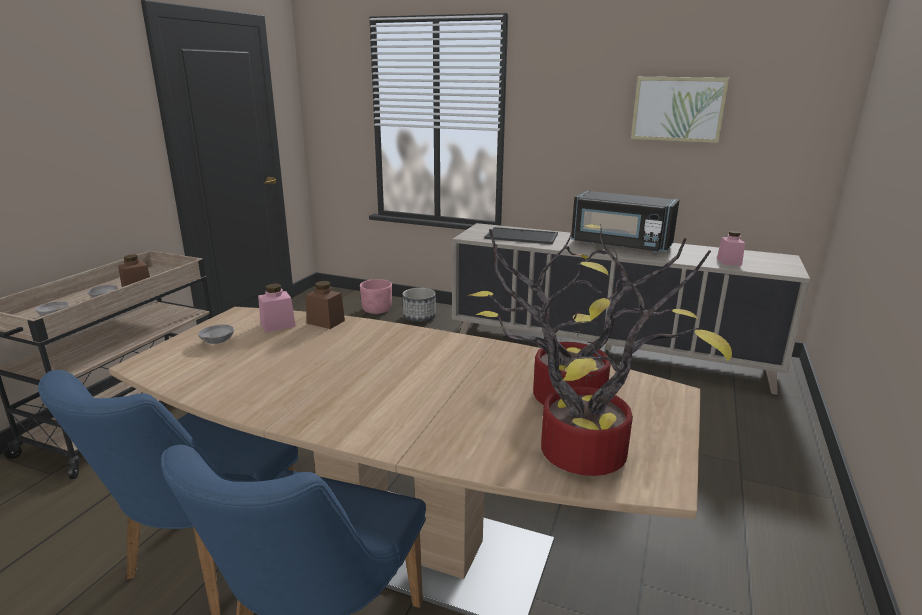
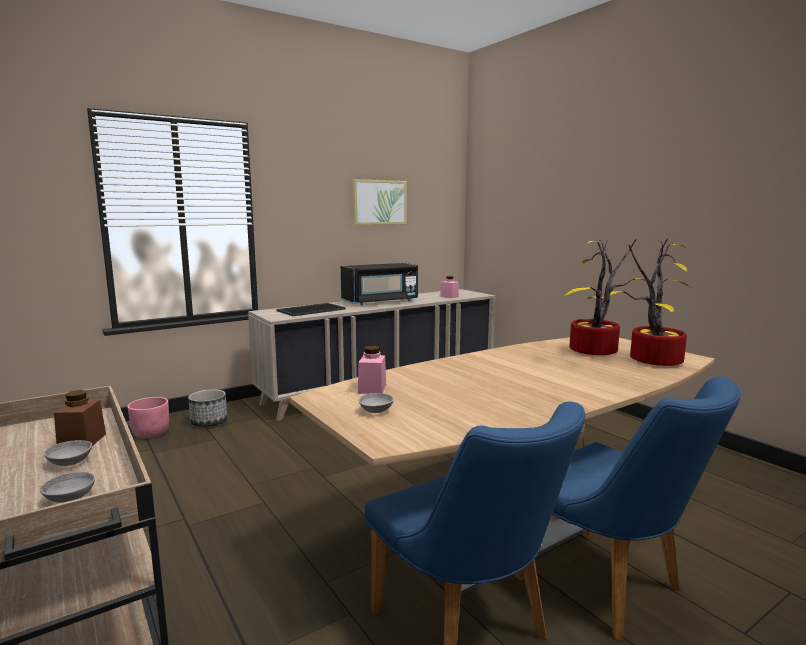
camera: 55 degrees left, 10 degrees down
(325, 322) = (392, 375): brown jar -> none

